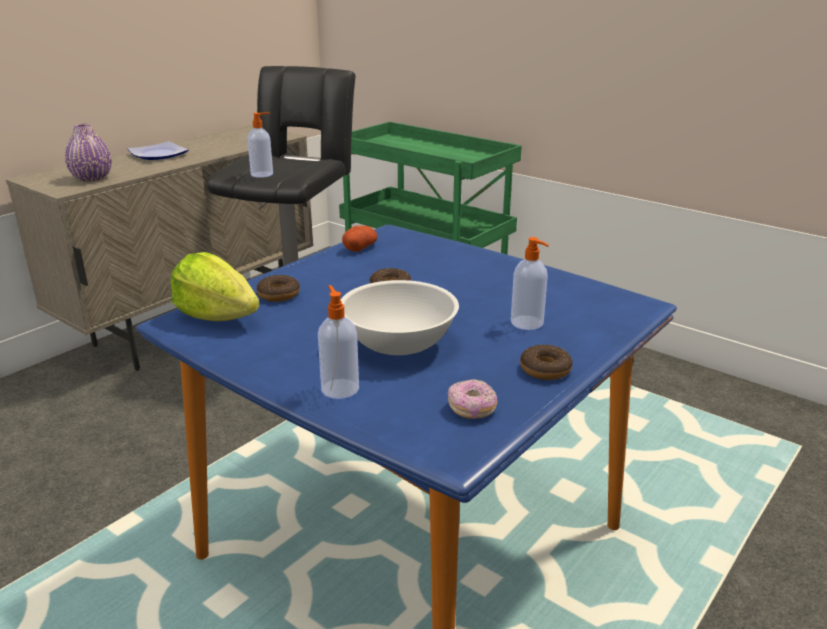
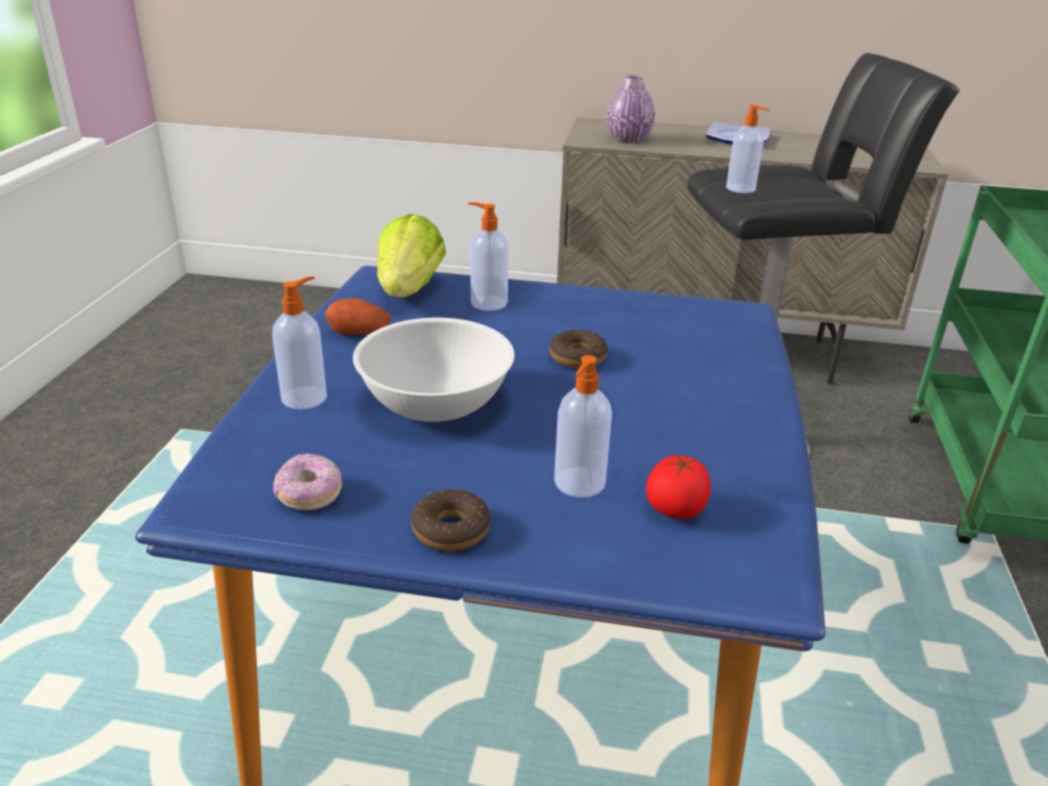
camera: 60 degrees right, 5 degrees up
(278, 294) = (487, 303): donut -> soap dispenser
(360, 248) = (666, 308): potato -> potato (360, 333)
(568, 306) = (675, 508): none -> tomato

